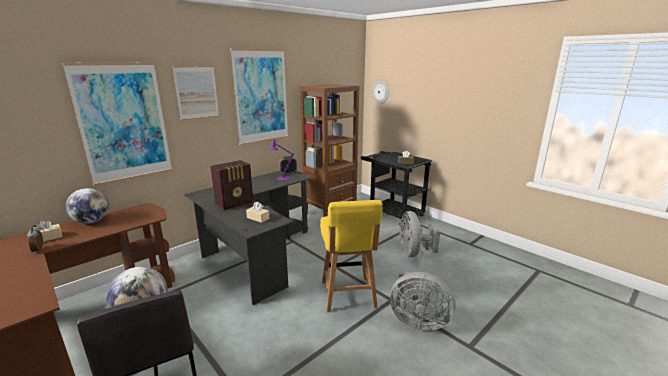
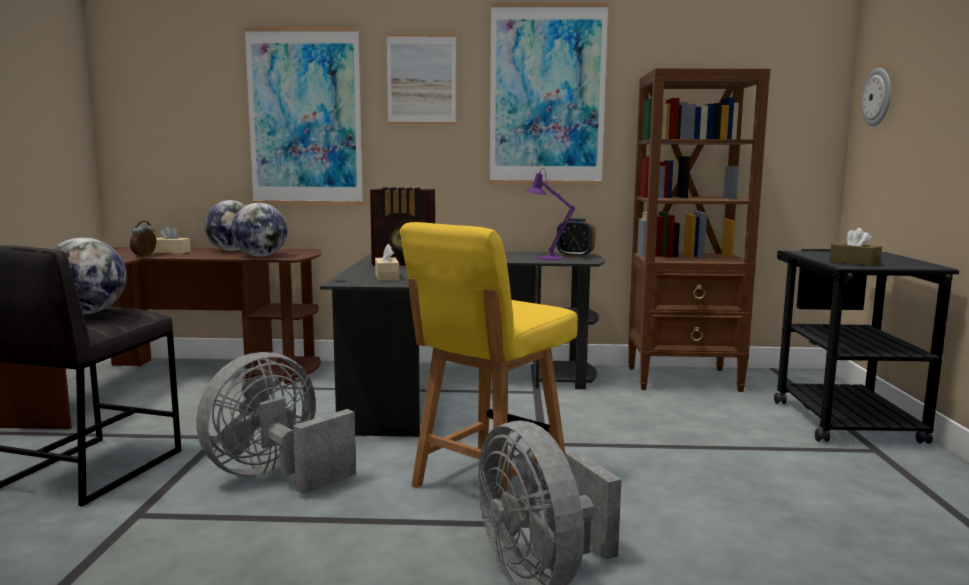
camera: 45 degrees right, 10 degrees down
(132, 221) = (260, 256): none -> globe
(413, 252) = (760, 487): grey fan -> grey fan (275, 475)

